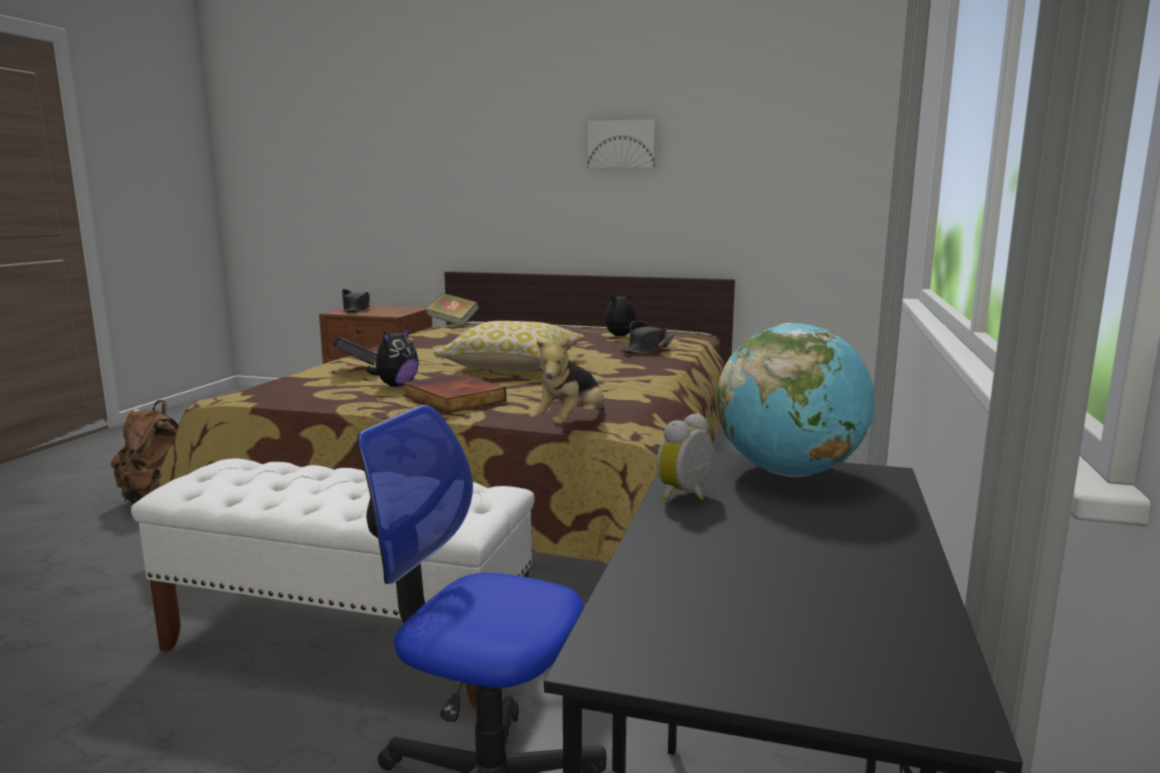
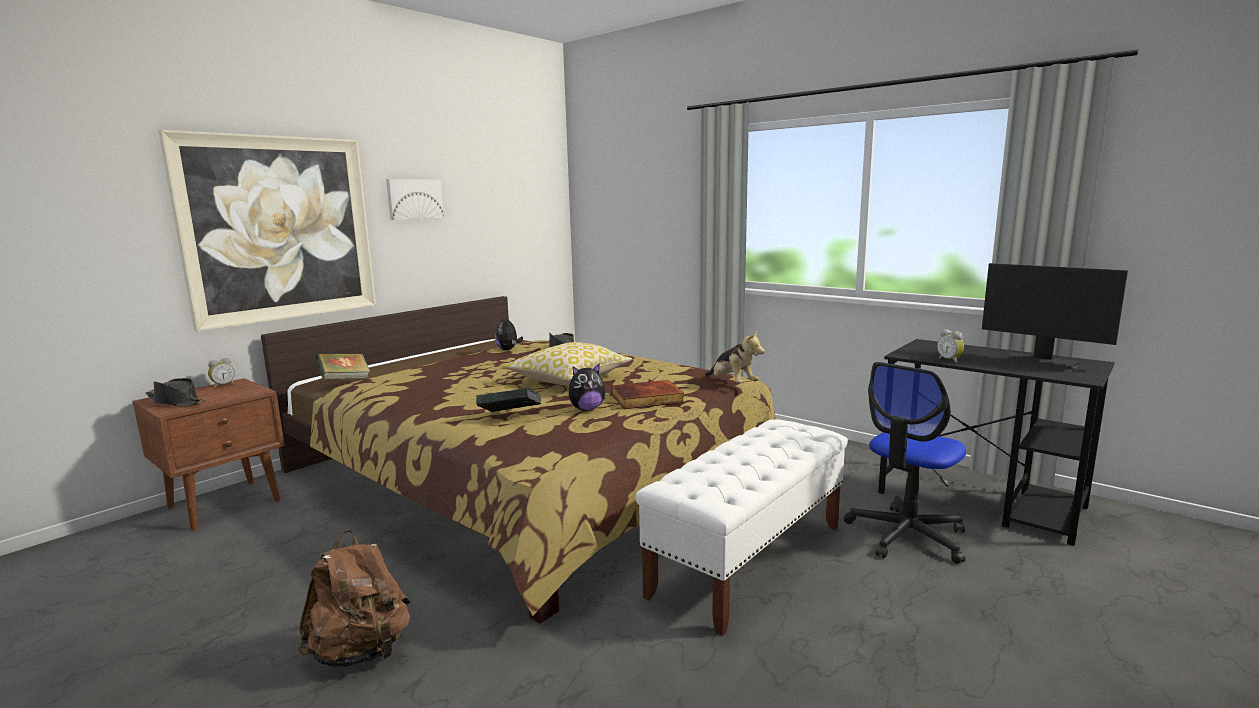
camera: 65 degrees left, 0 degrees up
(396, 385) = (587, 409): plush toy -> plush toy turned 105 degrees clockwise
(405, 308) = (223, 385): none -> alarm clock
(477, 173) = (279, 229): none -> picture
(790, 472) = (922, 348): globe -> none
(797, 599) = (1040, 362): none -> monitor

